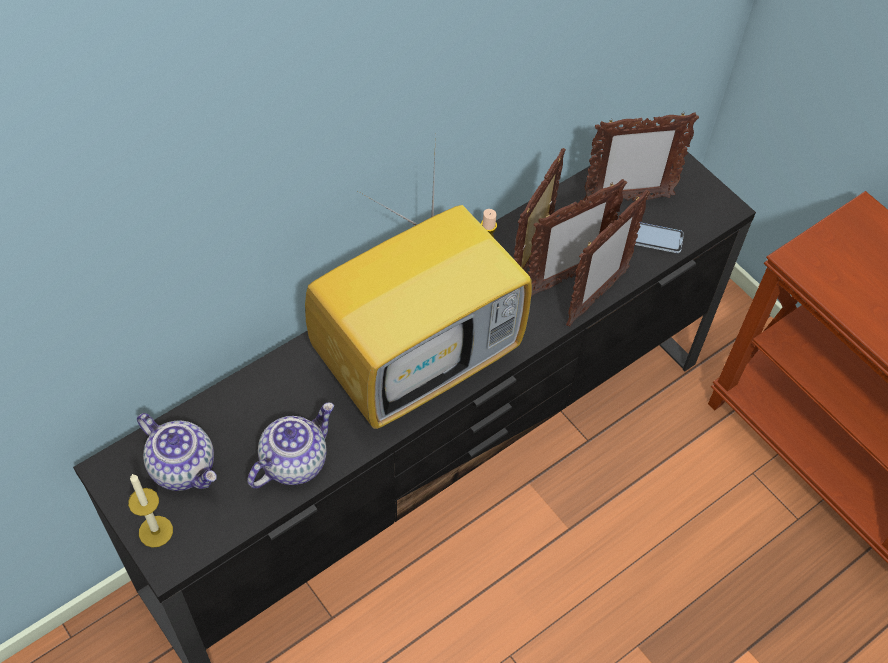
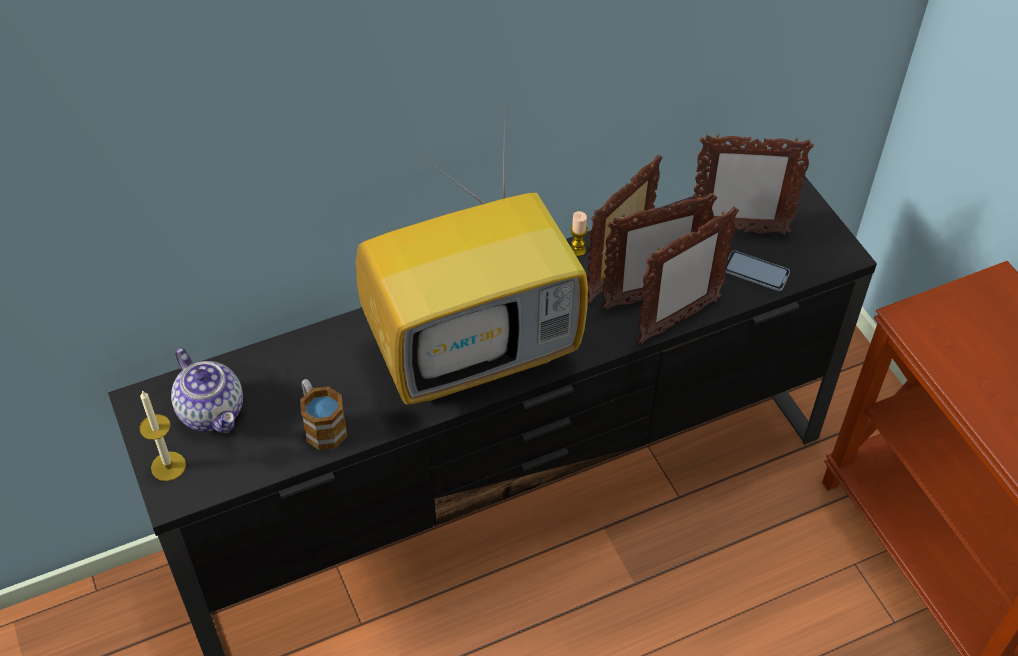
camera: 15 degrees right, 5 degrees down
(294, 461) = (321, 425): teapot -> mug

